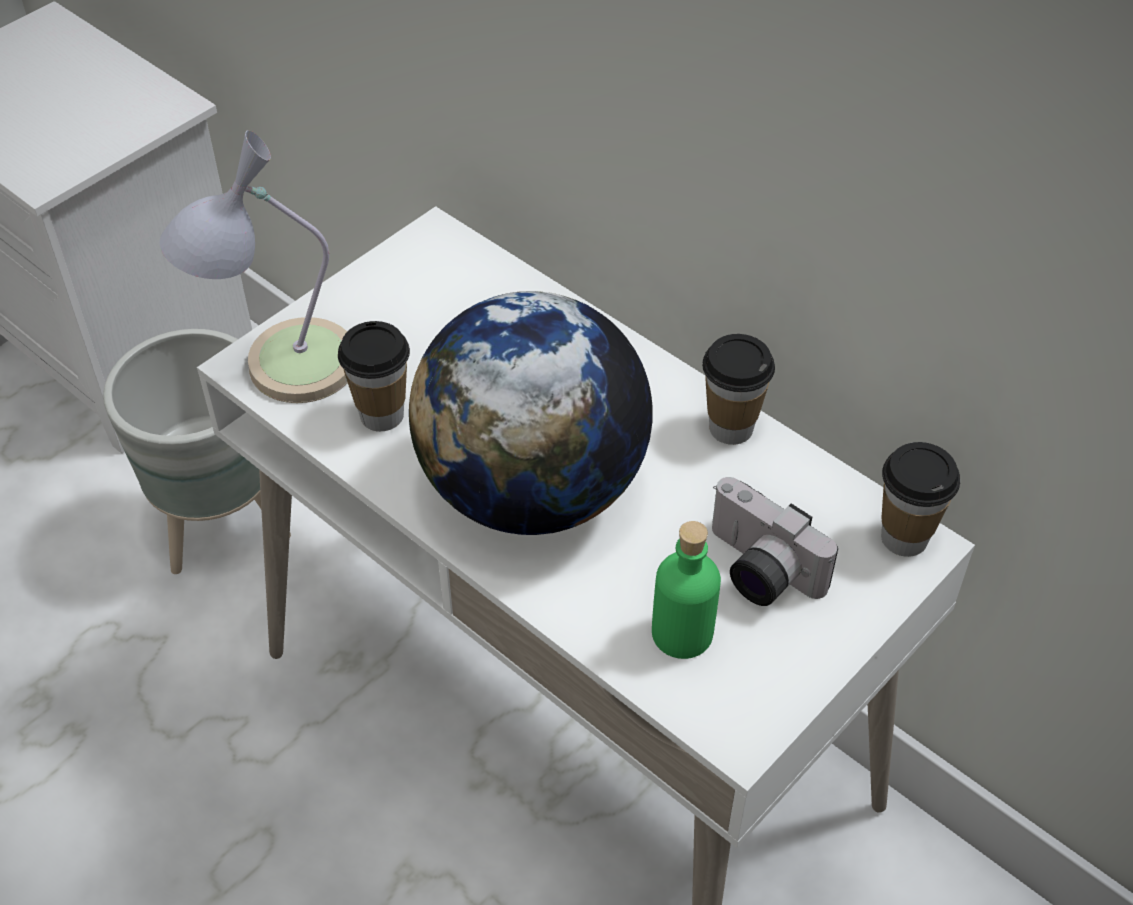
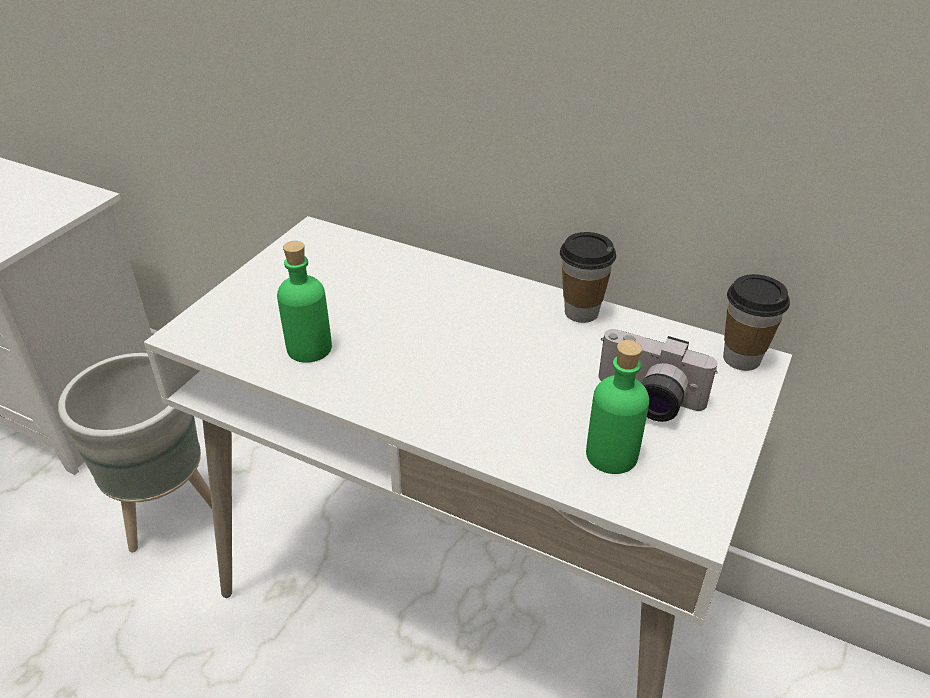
camera: 15 degrees left, 10 degrees down
(277, 366) = (212, 330): table lamp -> none
(382, 415) = (309, 348): cup -> green bottle
(533, 490) = (450, 378): globe -> none

